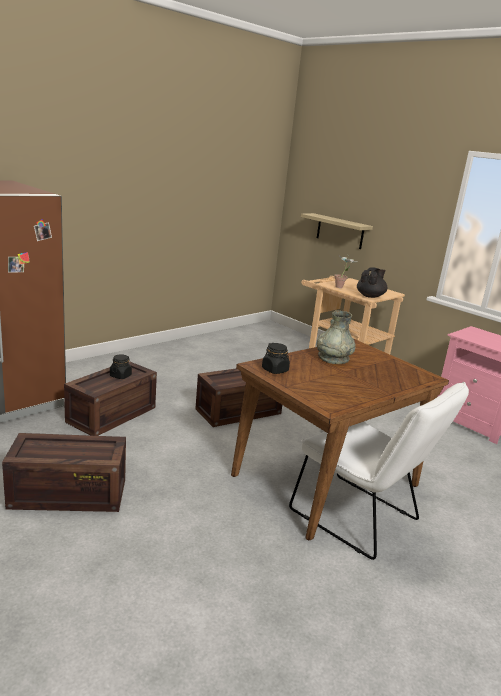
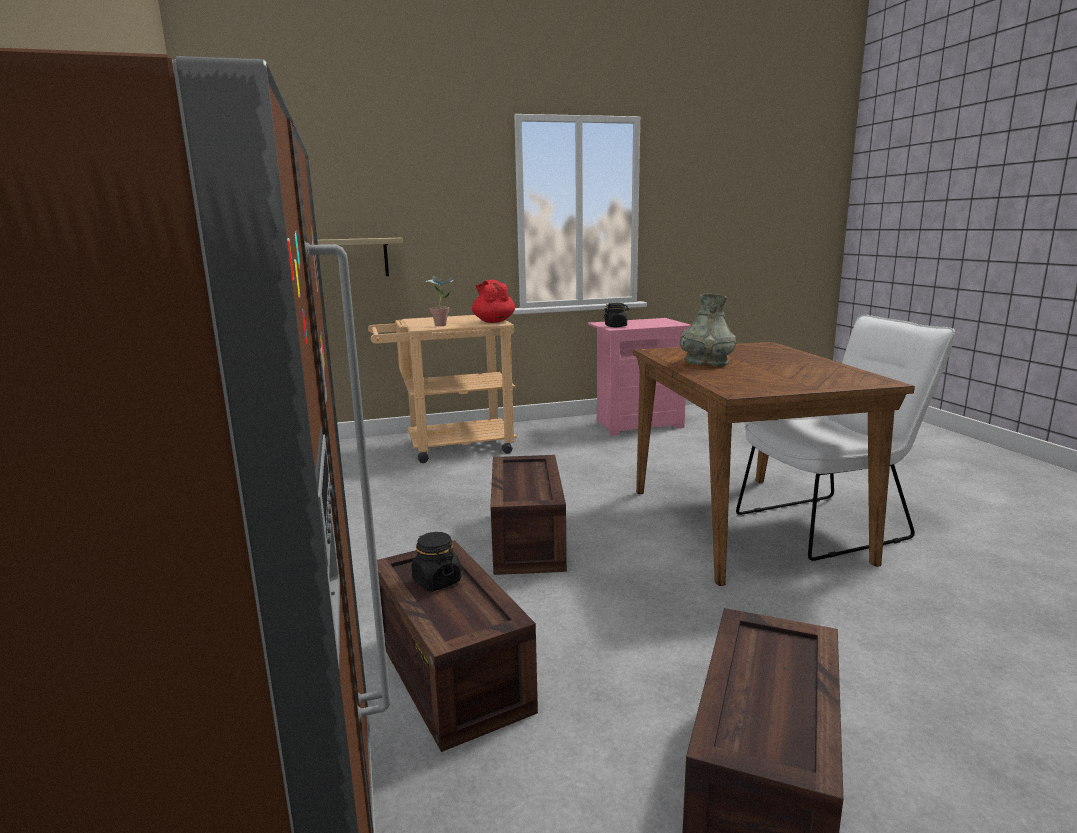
camera: 60 degrees left, 5 degrees down
(275, 370) = (754, 386): black jar -> black jar (616, 326)
(370, 296) = (493, 321): black teapot -> red teapot

